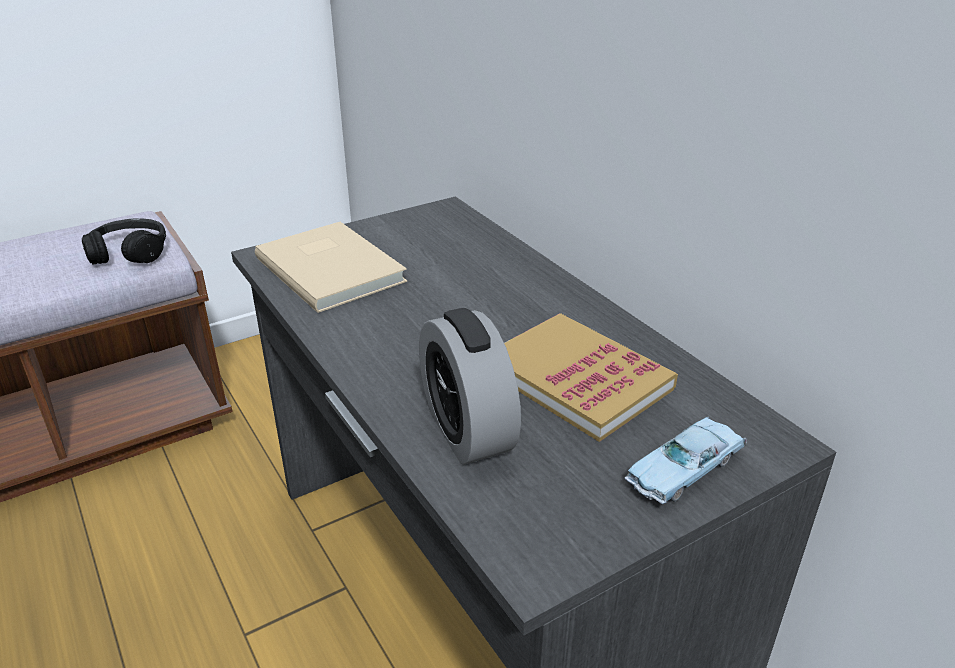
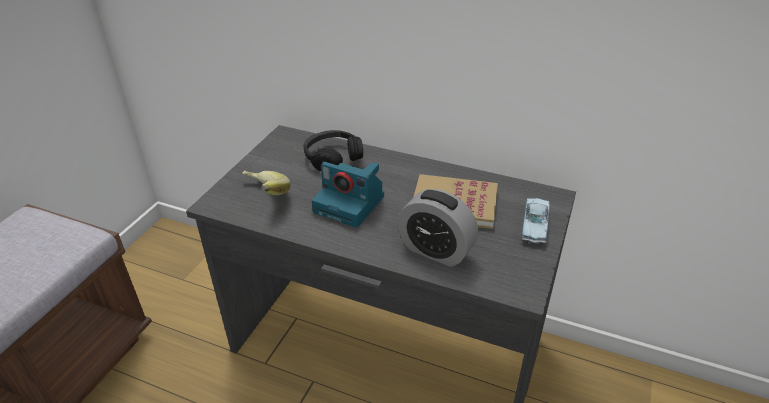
camera: 35 degrees left, 5 degrees up
(129, 253) = (54, 242): black headphones -> black headphones (333, 157)
(332, 268) = (264, 196): beige book -> banana
(425, 318) = (351, 204): none -> camera

